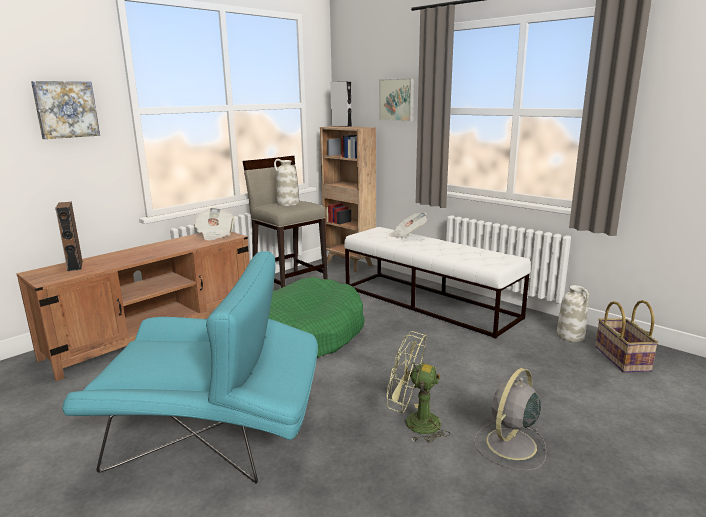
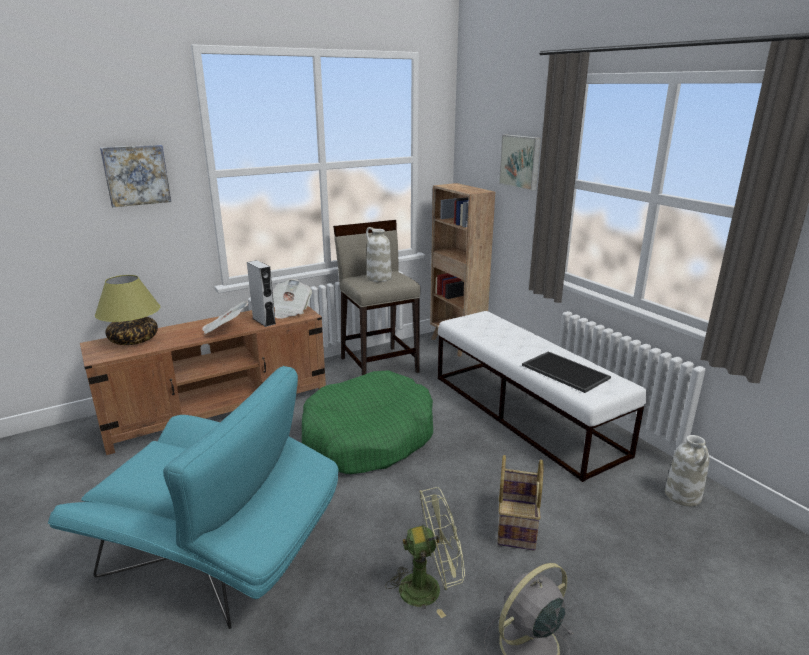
camera: 15 degrees right, 5 degrees up
(75, 266) = (134, 340): brown speaker -> table lamp
(341, 126) = (458, 185): grey speaker -> grey speaker (264, 321)
(407, 235) = (511, 329): newspaper -> newspaper (225, 330)
(414, 423) = (429, 587): green fan -> green fan turned 135 degrees clockwise
(464, 255) = (563, 372): none -> tray
(621, 358) = (736, 544): basket -> basket (515, 524)

